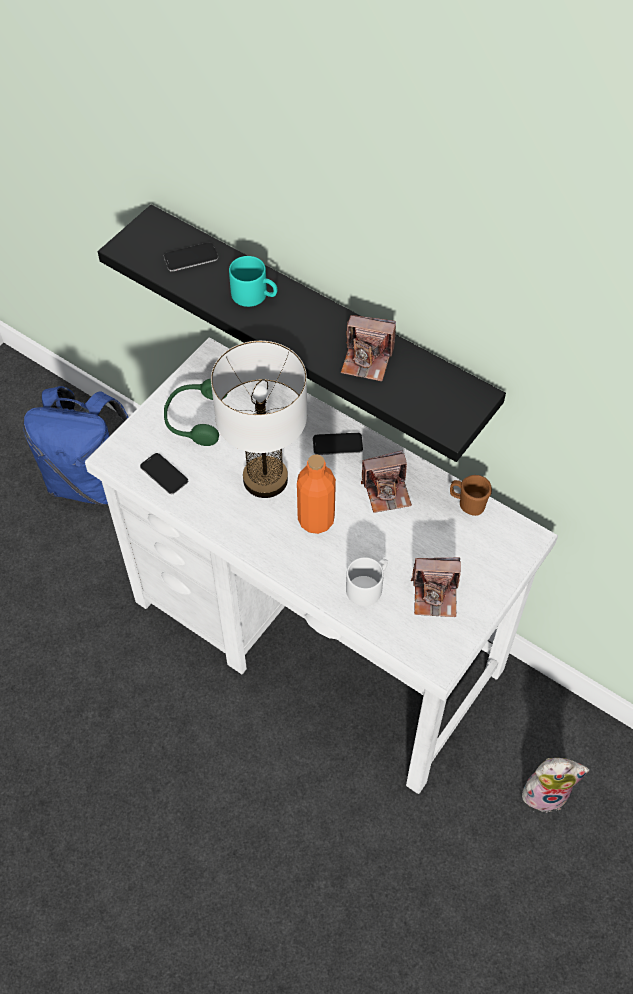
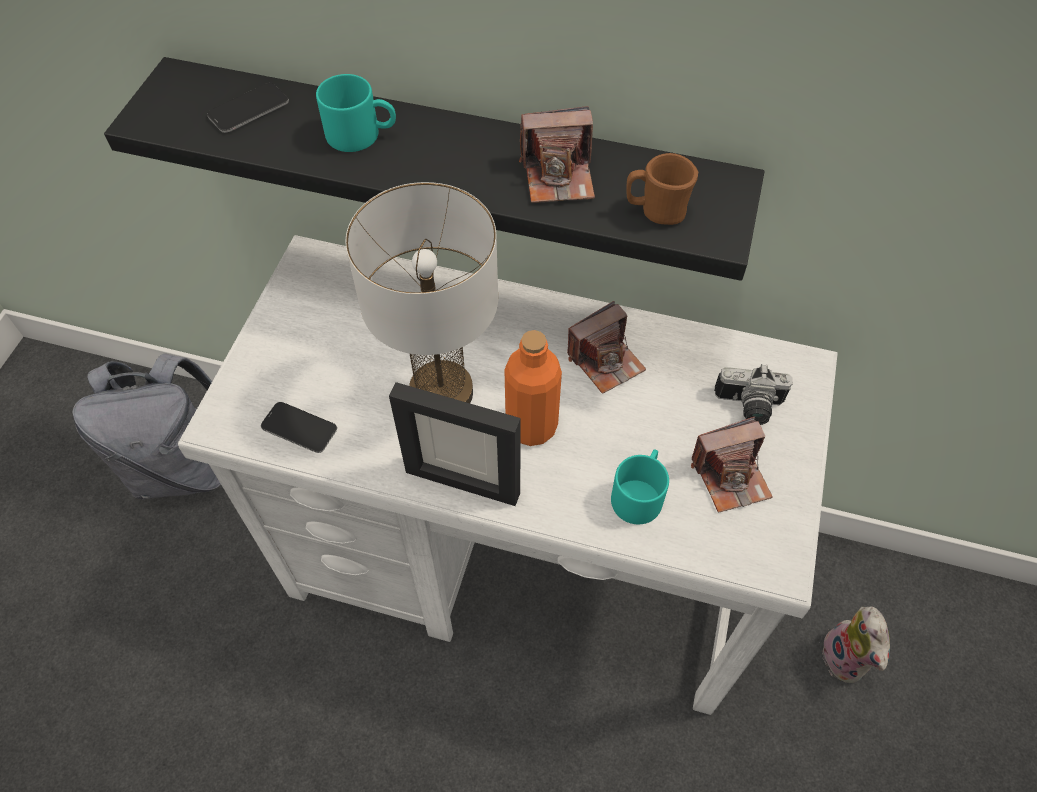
camera: 20 degrees left, 0 degrees up
(90, 480) = (183, 466): blue backpack -> grey backpack
(195, 418) = (314, 341): green headphones -> none
(256, 541) = (463, 480): none -> picture frame
(337, 444) = (517, 321): phone -> none
(368, 585) = (638, 493): white mug -> turquoise mug
(467, 503) = (712, 346): brown mug -> brown mug (656, 211)
(472, 553) = (749, 407): none -> camera
(546, 792) = (847, 659): plush toy -> plush toy turned 105 degrees clockwise

